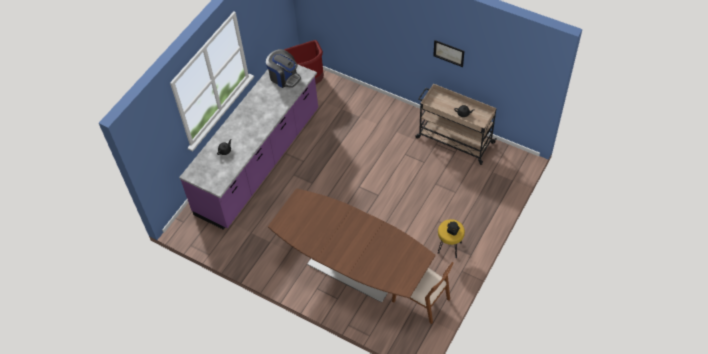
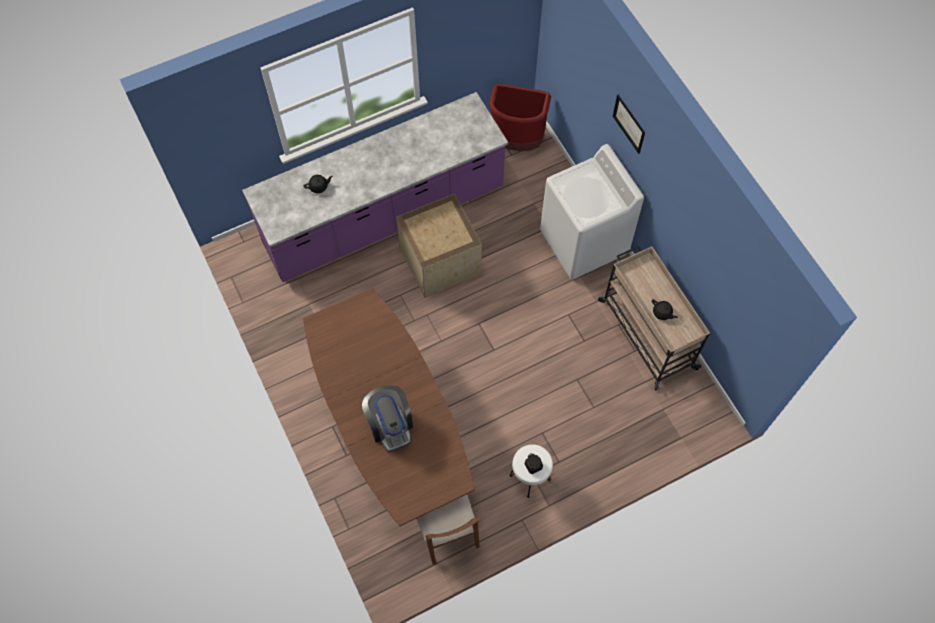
camera: 30 degrees right, 10 degrees up
(284, 77) = (462, 126): coffee machine -> coffee machine (390, 424)
(310, 167) = (438, 260): none -> crate
(385, 114) = (583, 243): none -> white washing machine
(448, 53) = (682, 222): picture -> picture (629, 124)
(449, 248) = (529, 478): yellow stool -> white stool

